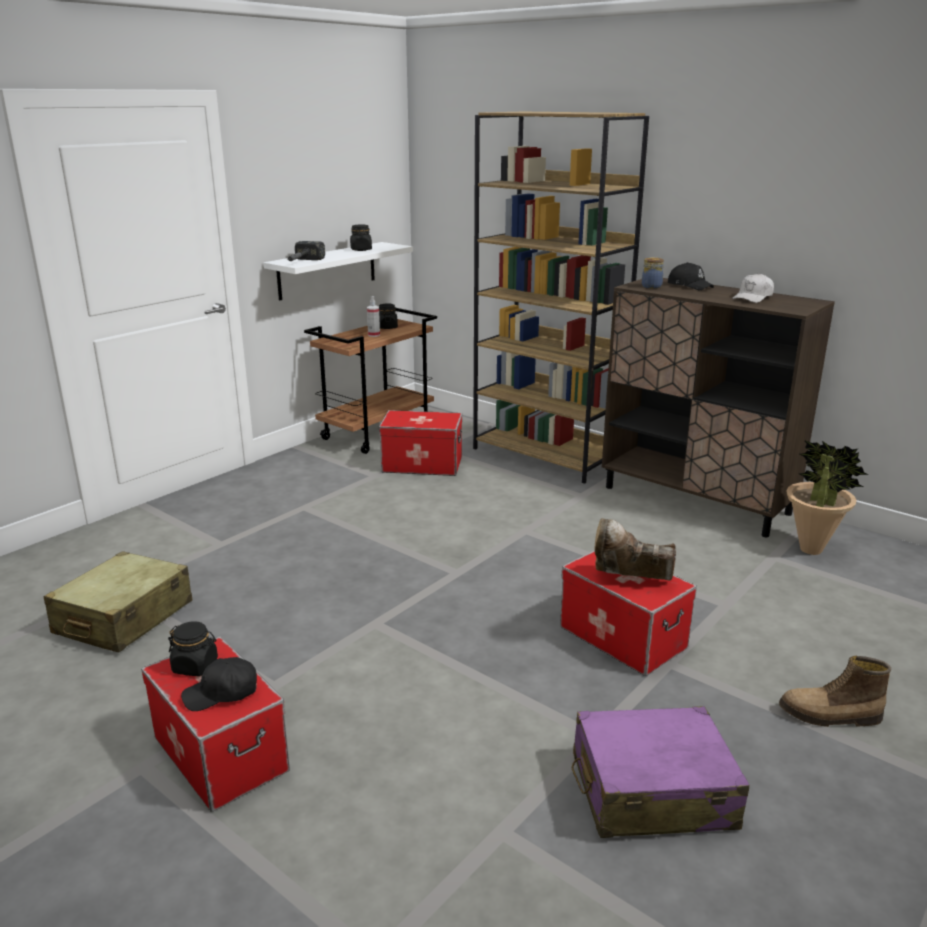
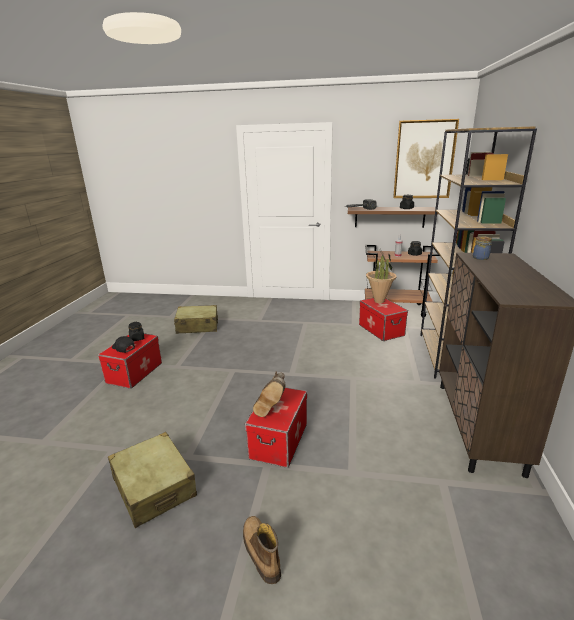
camera: 60 degrees right, 0 degrees up
(327, 270) = (389, 217): white shelf -> brown shelf
(360, 162) = (424, 160): none -> picture
(628, 581) = (271, 407): brown boot -> brown boot turned 150 degrees counterclockwise
(651, 791) = (154, 487): purple suitcase -> beige suitcase
(689, 285) = (510, 264): black cap -> none
(753, 298) = (519, 283): white cap -> none
(811, 550) = (481, 501): potted plant -> potted plant (379, 301)

